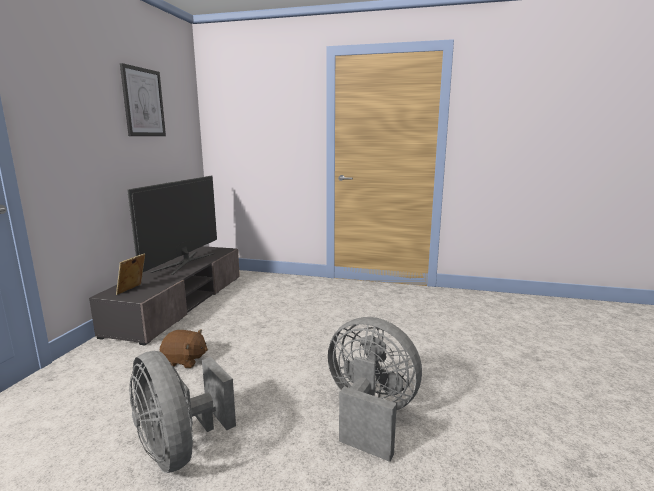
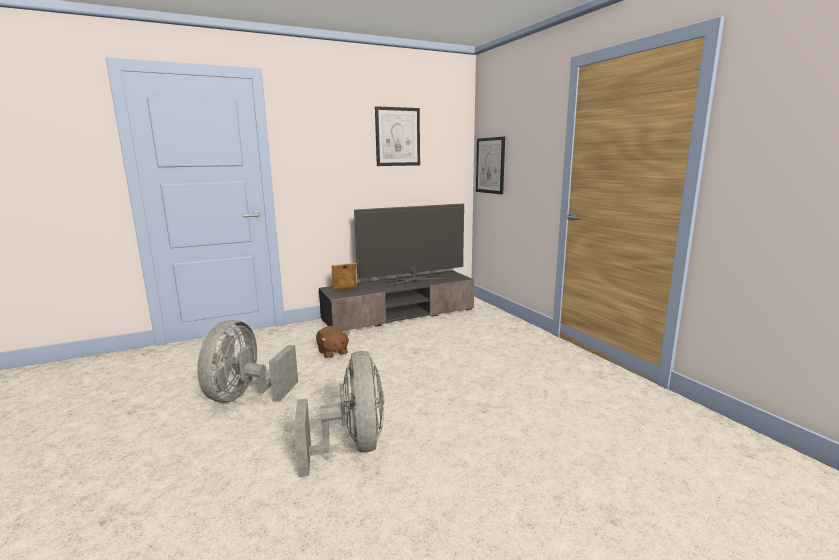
camera: 50 degrees right, 0 degrees up
(229, 137) = (490, 165): none -> picture

